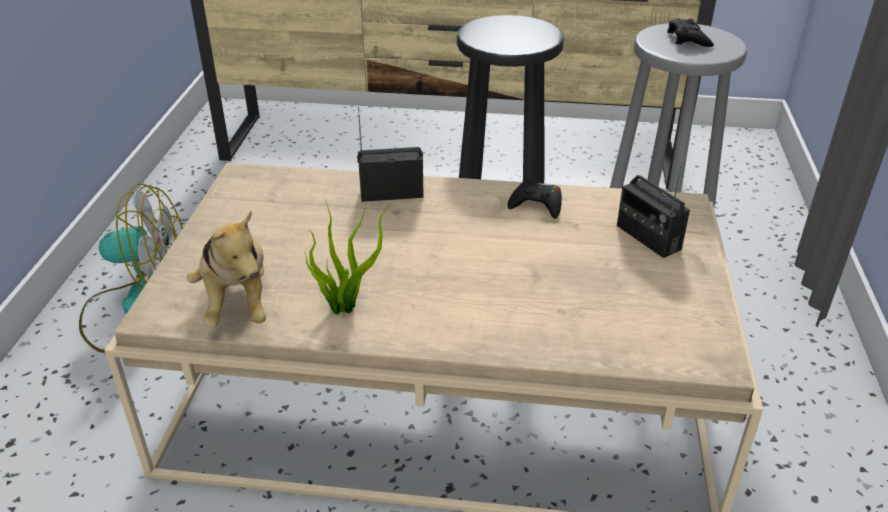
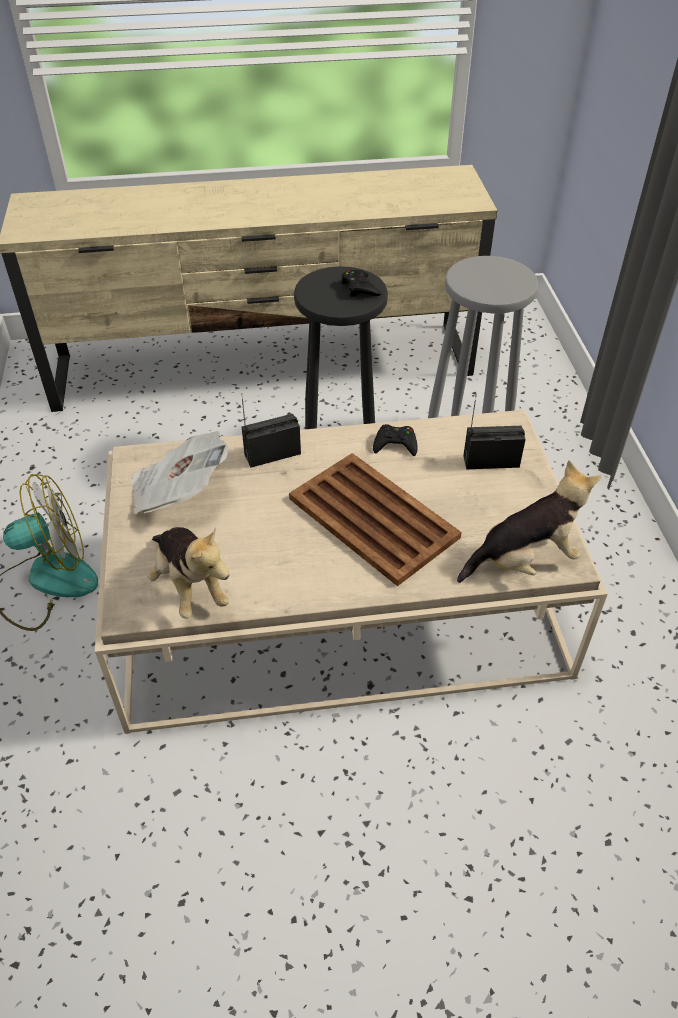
camera: 15 degrees left, 10 degrees up
(272, 212) = (179, 492): none -> newspaper
(346, 306) = (281, 572): potted plant -> none
(479, 269) = (372, 517): none -> brown tray
(648, 237) = (491, 461): radio -> radio turned 135 degrees clockwise
(655, 347) = (524, 560): none -> plush toy
(688, 39) = (489, 275): black game controller -> black game controller (360, 288)

